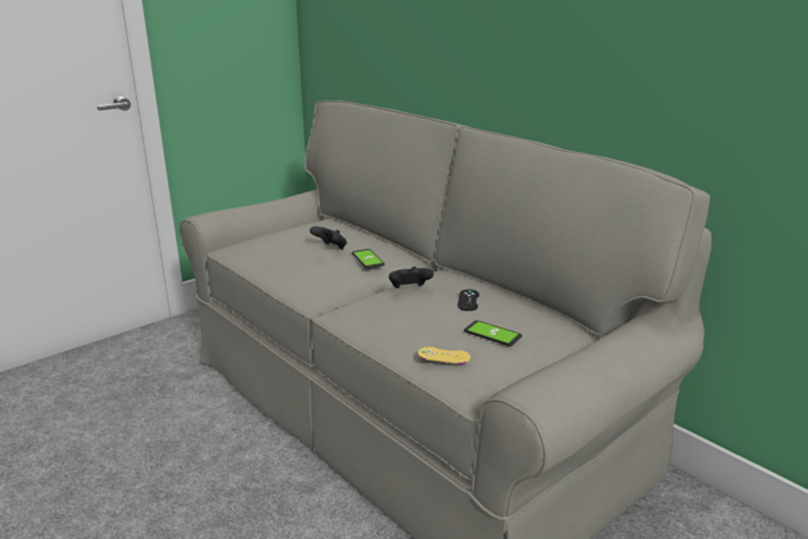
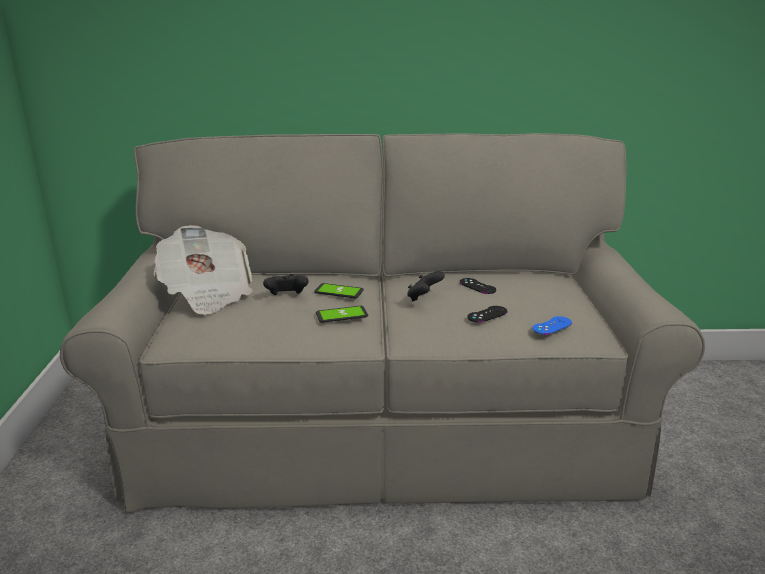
camera: 50 degrees left, 0 degrees up
(298, 227) = (207, 293): none -> newspaper
(417, 322) = (487, 314): none -> black game controller
(444, 356) = (552, 326): yellow game controller -> blue game controller
(492, 334) = (542, 299): phone -> phone (341, 315)

